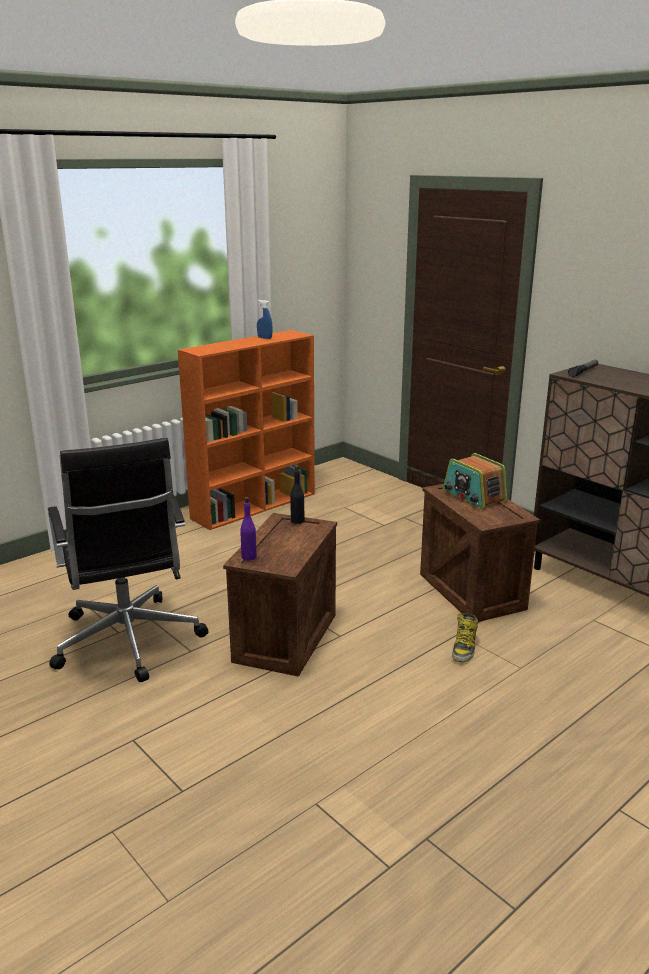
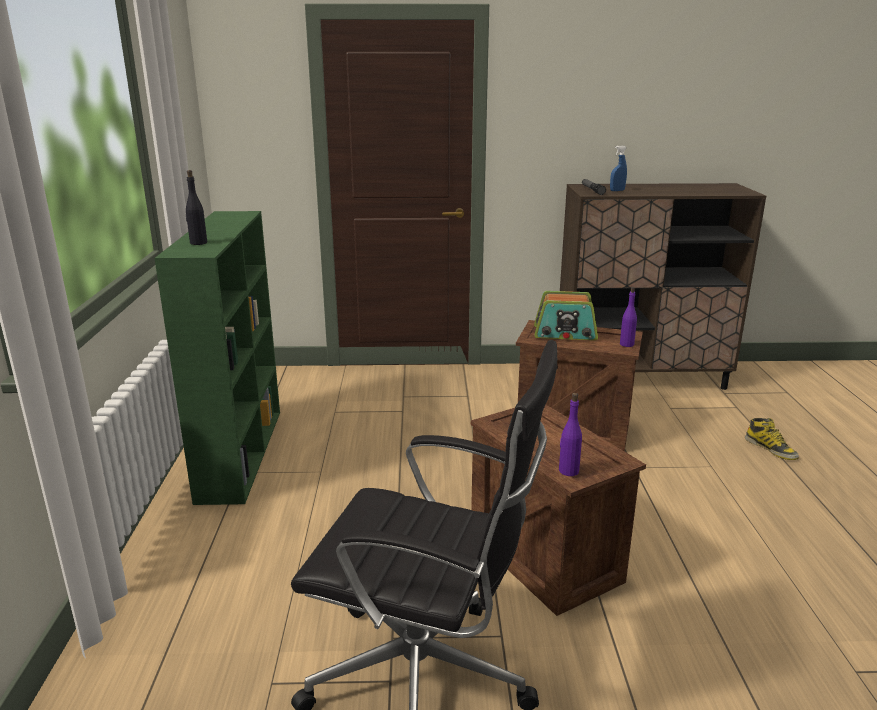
camera: 50 degrees left, 0 degrees up
(255, 505) = (241, 452): orange bookcase -> green bookcase
(264, 338) = (218, 224): blue spray bottle -> blue spray bottle (617, 190)
(297, 521) = (510, 416): black bottle -> black bottle (198, 243)
(464, 648) = (659, 475): boot -> boot (771, 449)
(497, 521) = (627, 344): none -> purple bottle

